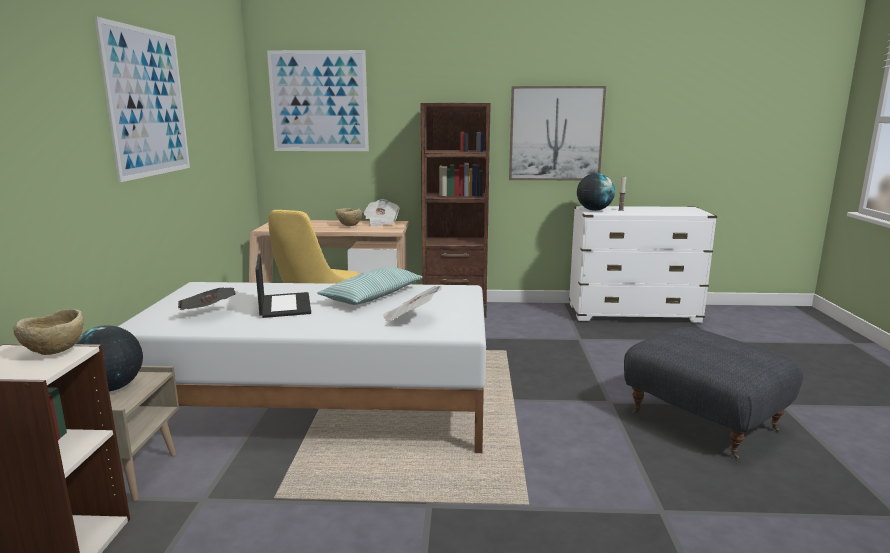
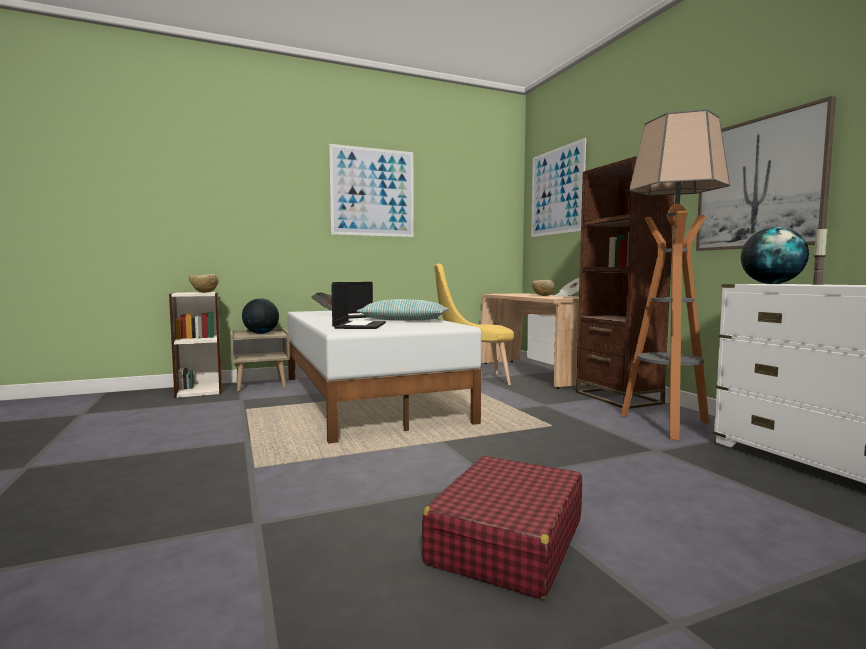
camera: 65 degrees right, 10 degrees down
(410, 319) = (359, 325): newspaper -> laptop
(533, 320) = (666, 425): none -> floor lamp
(704, 421) = (506, 542): grey ottoman -> red suitcase

